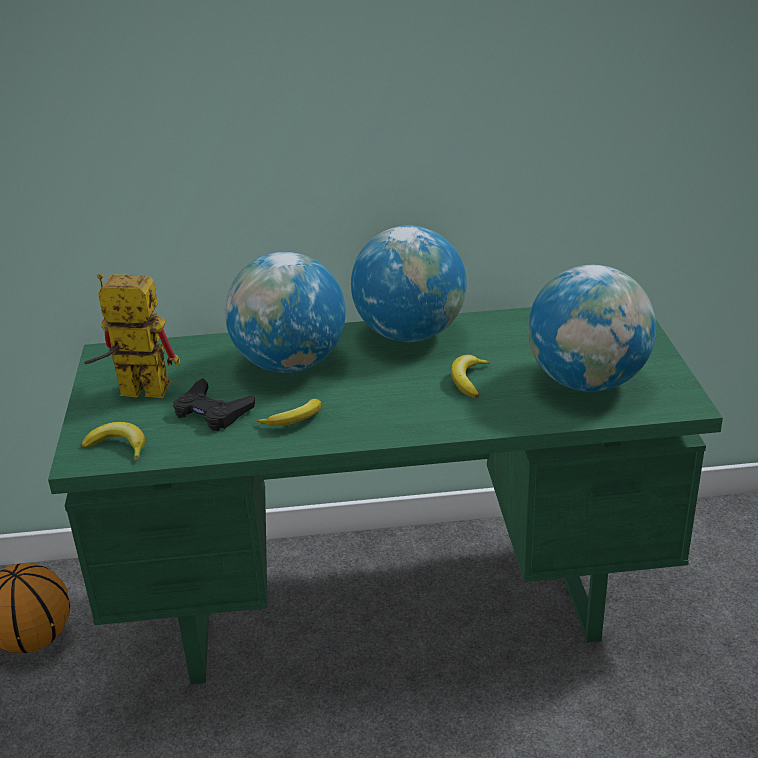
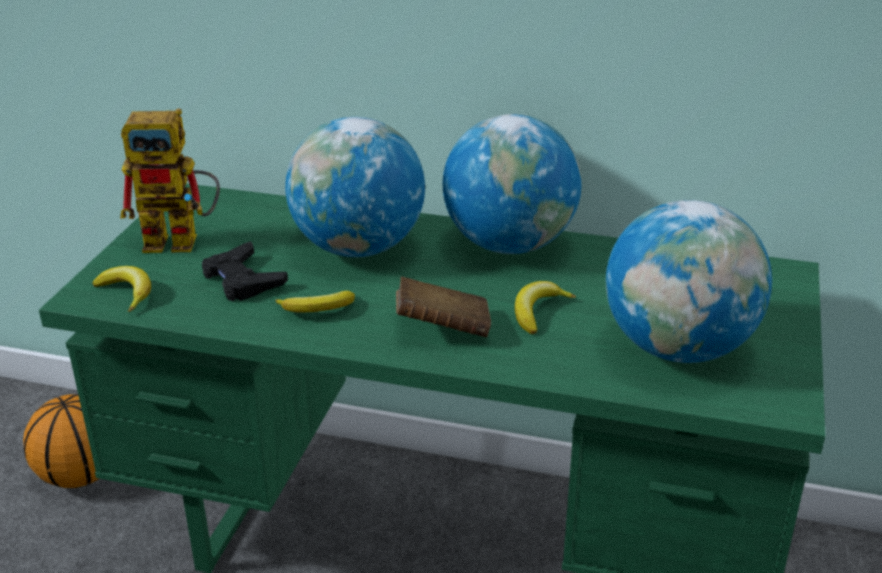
camera: 20 degrees right, 0 degrees up
(133, 392) = (183, 240): toy robot -> toy robot turned 150 degrees clockwise
(405, 410) = (442, 328): none -> brown book

